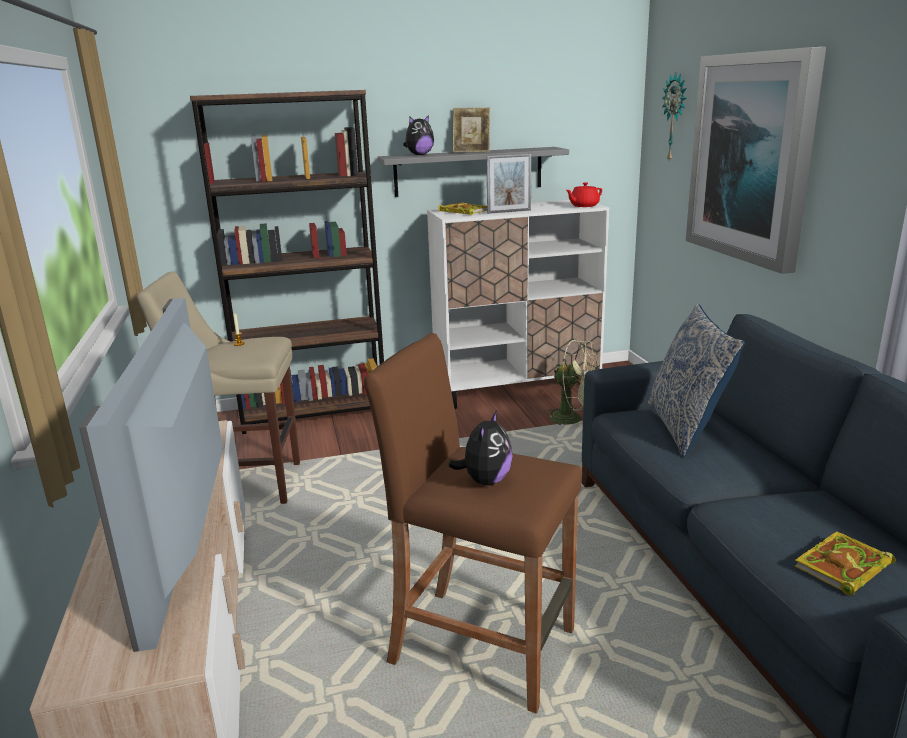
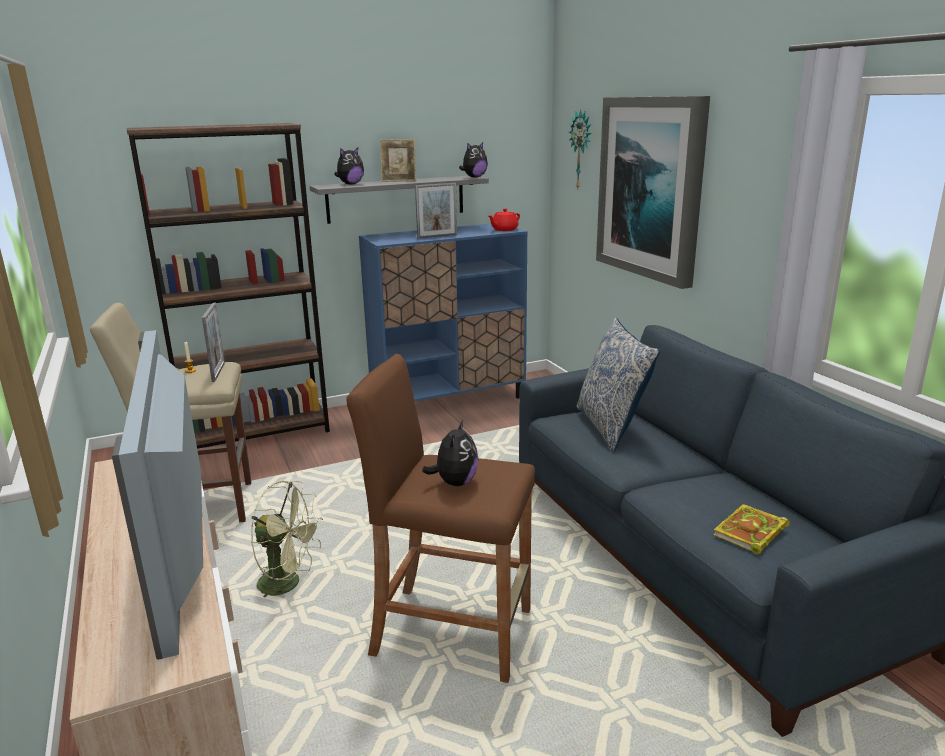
camera: 10 degrees left, 0 degrees up
(266, 346) = (218, 372): none -> picture frame
(462, 211) = (393, 237): book -> none
(517, 389) = (449, 400): white cabinet -> blue cabinet
(553, 148) = (474, 177): none -> plush toy
(573, 419) = (504, 426): green fan -> green fan (288, 584)

